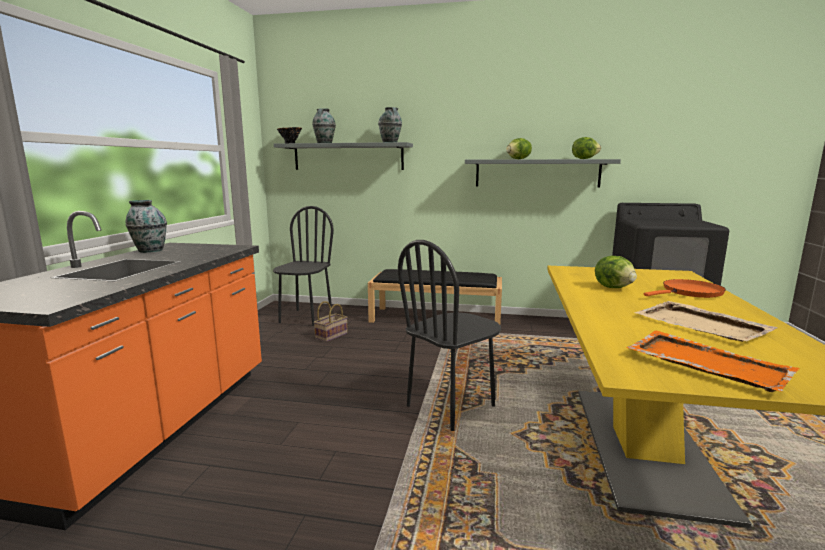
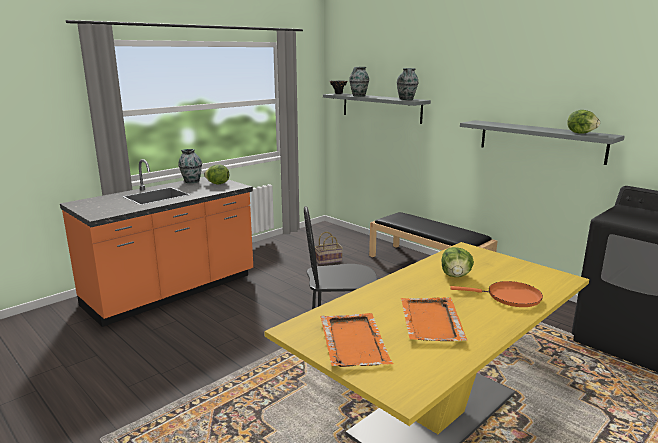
camera: 35 degrees right, 5 degrees up
(305, 317) = (329, 240): black chair -> none
(518, 159) = (517, 126): lettuce -> lettuce (217, 184)
(702, 325) = (431, 322): beige tray -> orange tray

